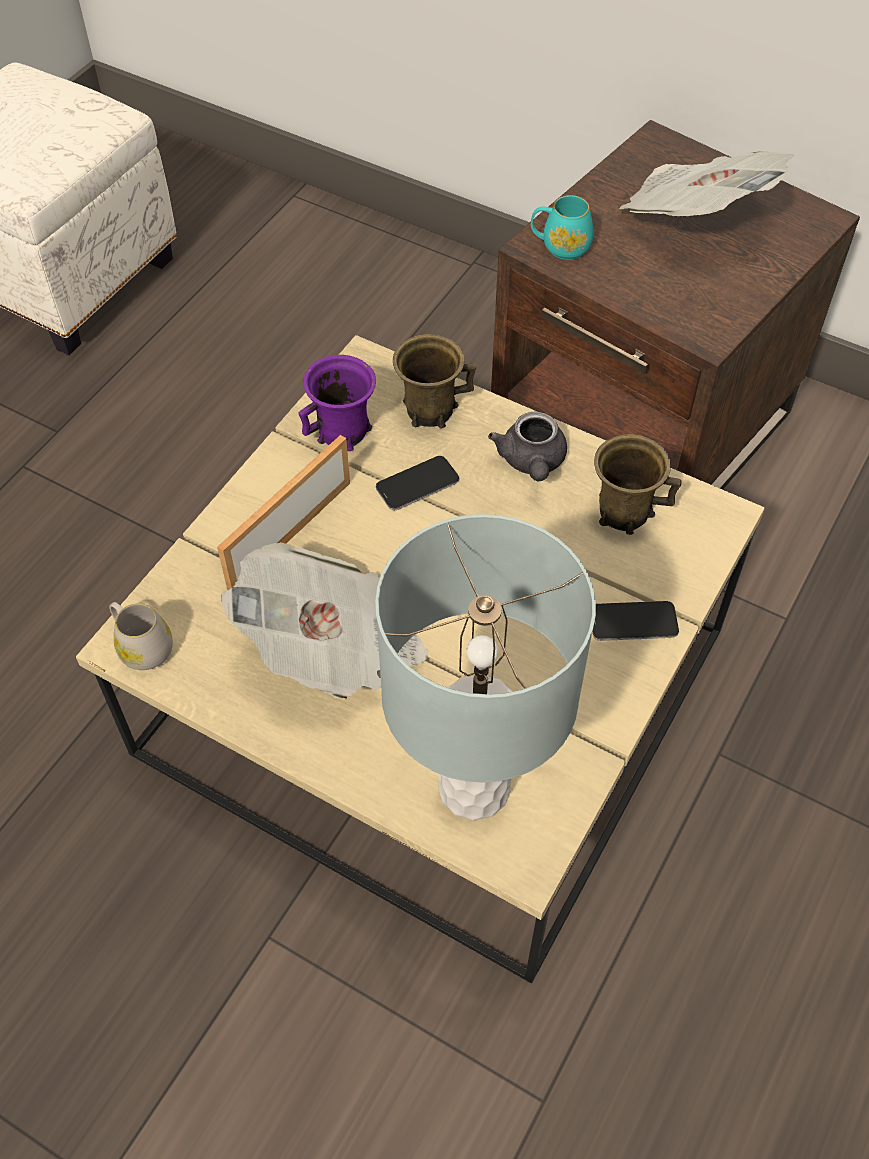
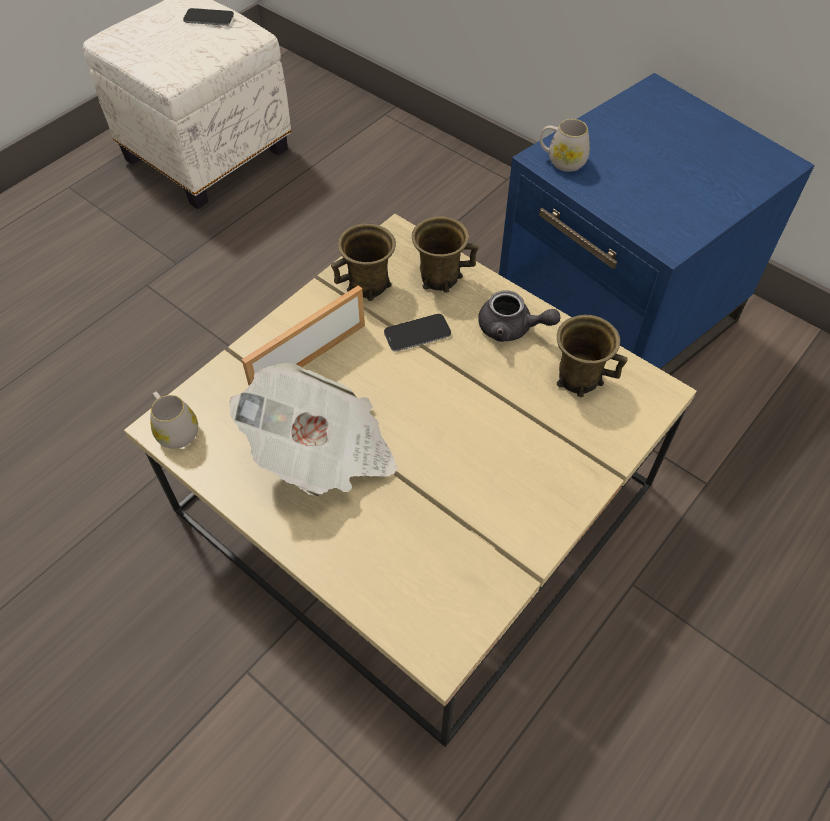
camera: 10 degrees right, 0 degrees up
(343, 431) = (368, 285): purple mug -> brown mug
(475, 788) = (411, 586): grey table lamp -> none
(531, 462) = (511, 329): grey teapot -> grey teapot turned 75 degrees counterclockwise
(560, 246) = (561, 160): turquoise mug -> white mug
(633, 622) = (569, 468): phone -> phone (209, 18)
(644, 429) = (618, 319): brown side table -> blue side table
(696, 216) = (677, 150): newspaper -> none

